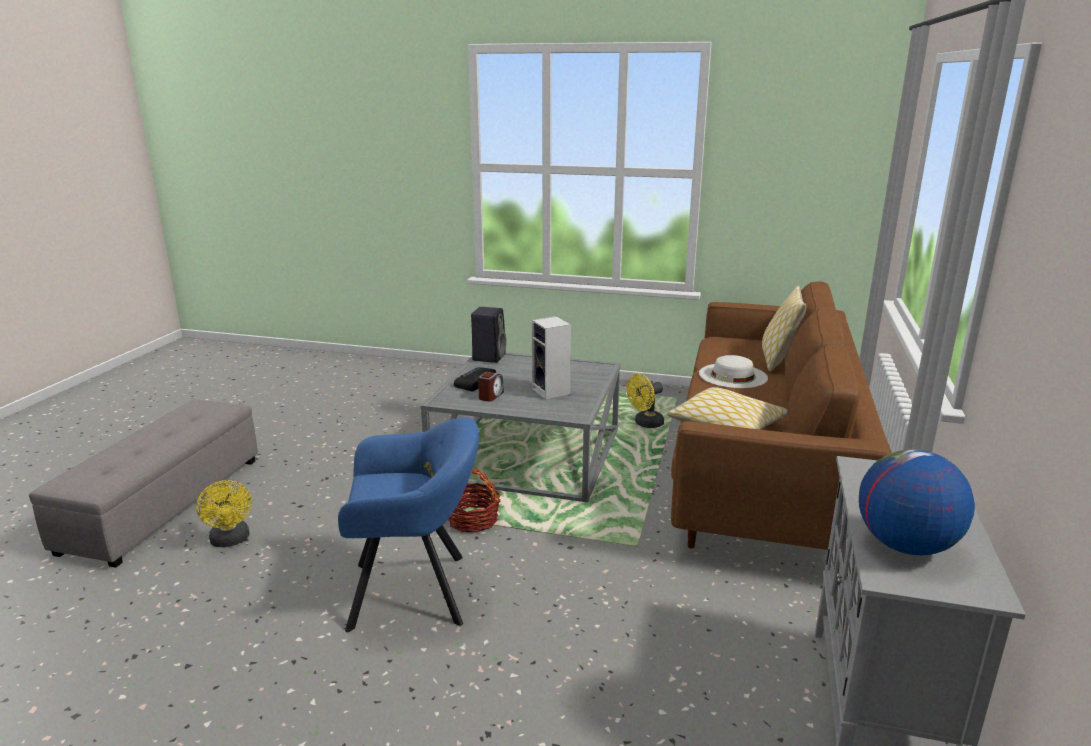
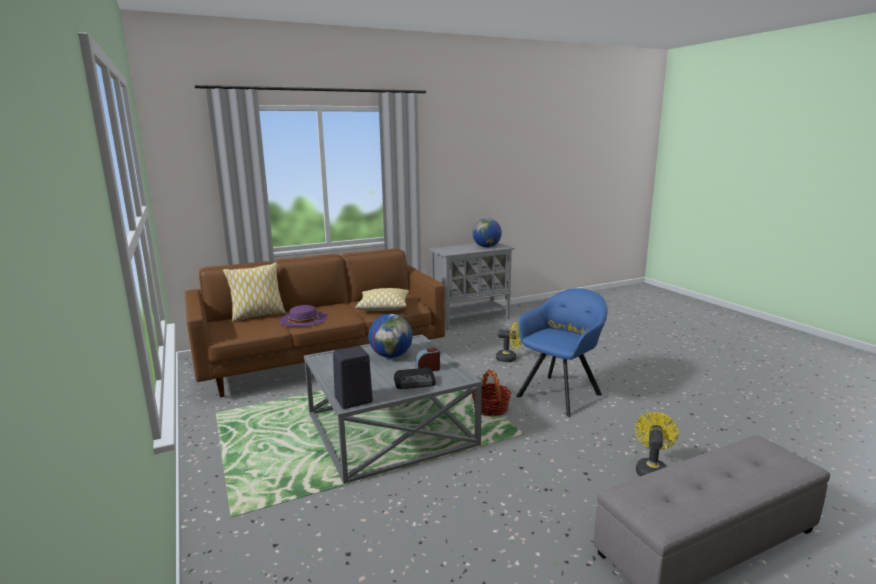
camera: 130 degrees left, 5 degrees down
(416, 592) = (561, 394): blue armchair -> blue armchair turned 90 degrees clockwise
(552, 392) = (391, 356): speaker -> globe
(645, 424) = (285, 408): yellow fan -> yellow fan (509, 359)
(733, 375) = (303, 319): white hat -> purple hat

